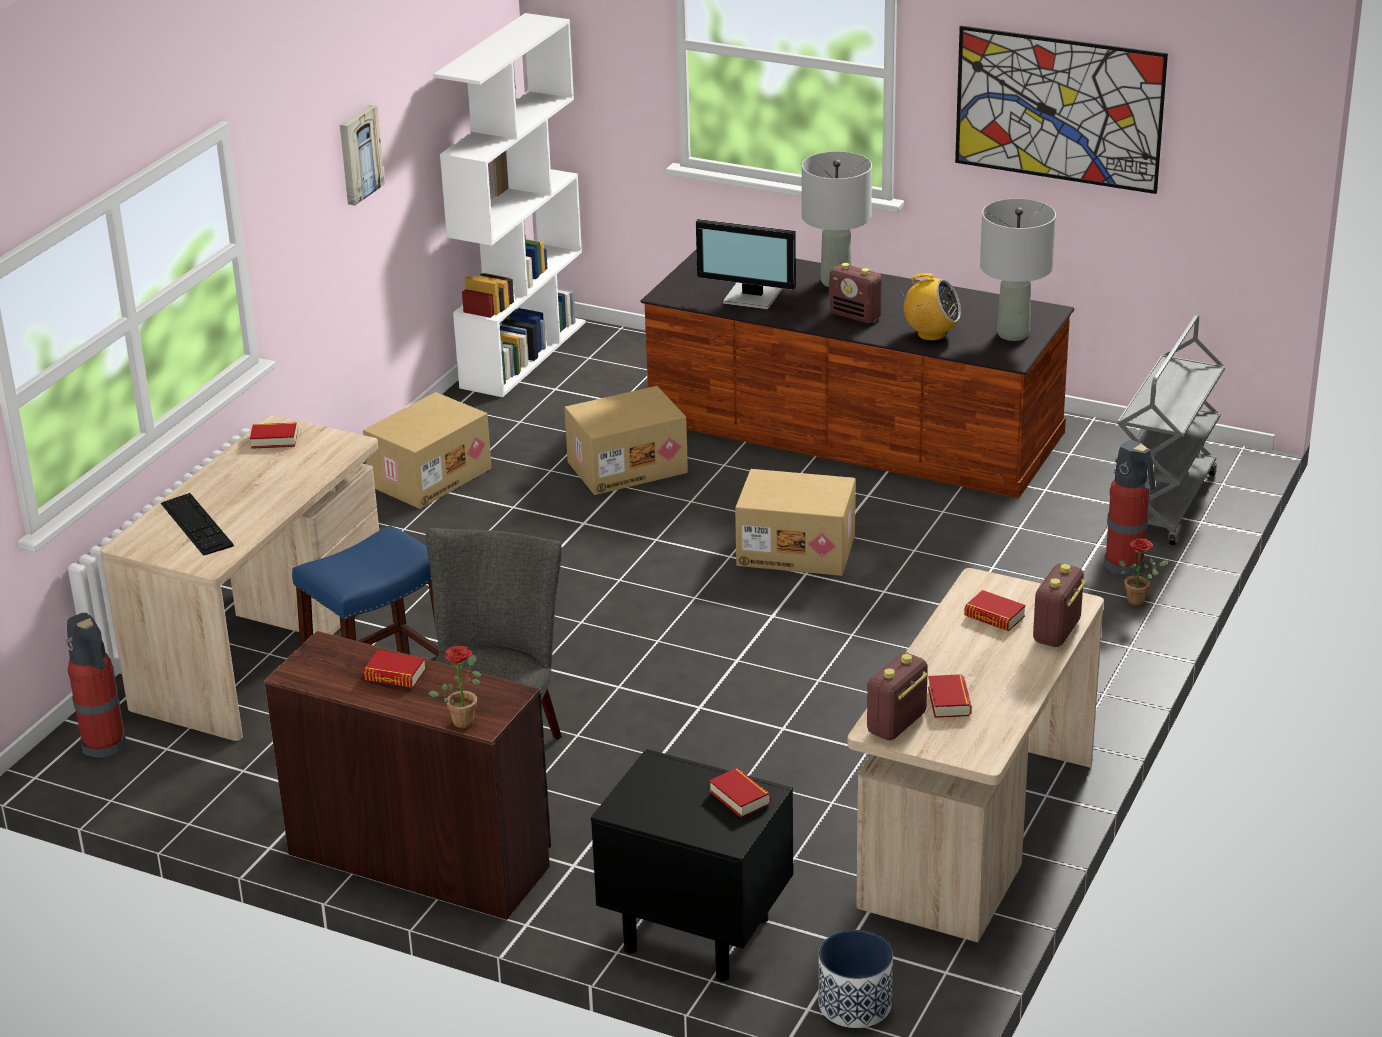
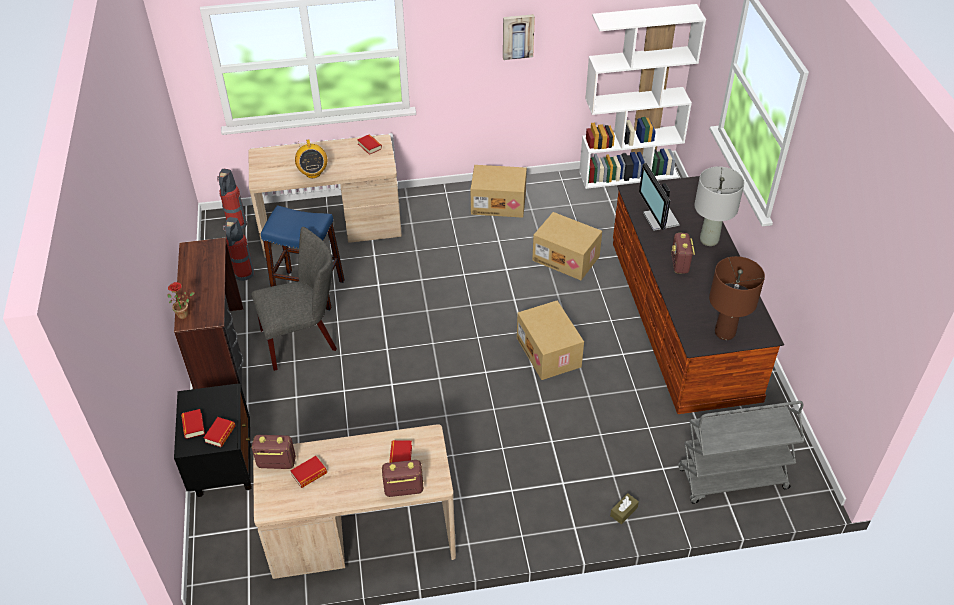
camera: 55 degrees right, 15 degrees up
(196, 524) = (286, 162): keyboard -> none
(395, 675) = (205, 277): book -> book (193, 426)
(854, 1005) = (205, 552): planter -> none
(931, 334) = (689, 301): radio -> radio (313, 173)
(1014, 334) = (725, 333): grey table lamp -> brown table lamp
(1058, 109) = (829, 230): picture -> none
(1125, 565) = (653, 490): fire extinguisher -> fire extinguisher (243, 274)
(1139, 600) = (623, 511): potted plant -> brown tissue box

